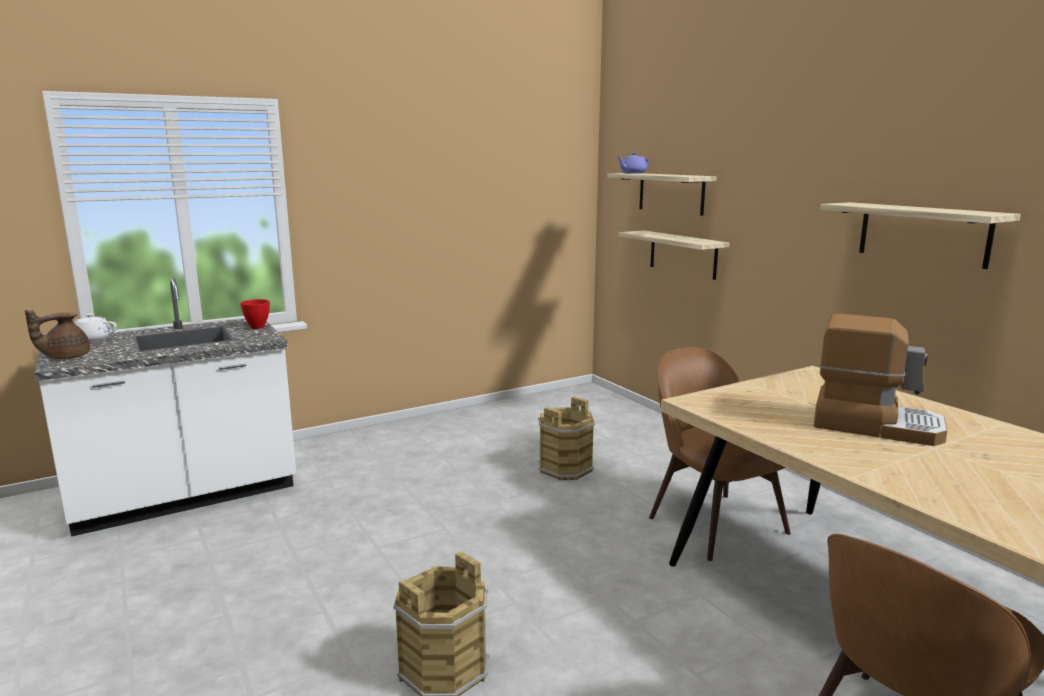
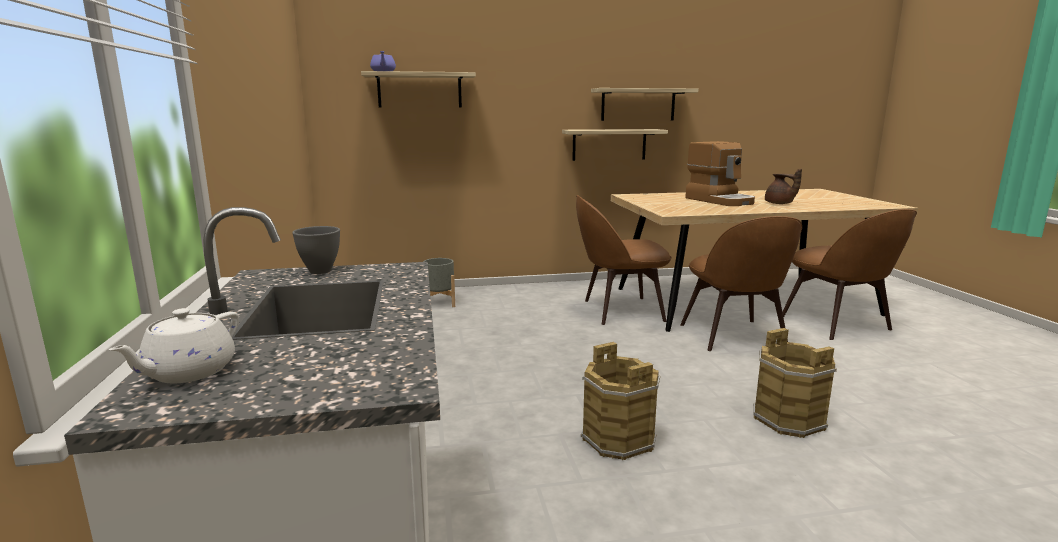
camera: 70 degrees left, 0 degrees up
(65, 357) = (333, 384): brown teapot -> brown teapot (779, 204)
(257, 327) = (319, 271): red bowl -> grey bowl
(565, 468) = (500, 334): brown bucket -> brown bucket (617, 439)
(621, 426) = (439, 303): none -> grey planter
(683, 254) = (441, 143): shelf -> shelf (609, 144)
(703, 623) = (734, 337): none -> brown chair
(875, 425) = (720, 200): coffee machine -> coffee machine turned 105 degrees clockwise

